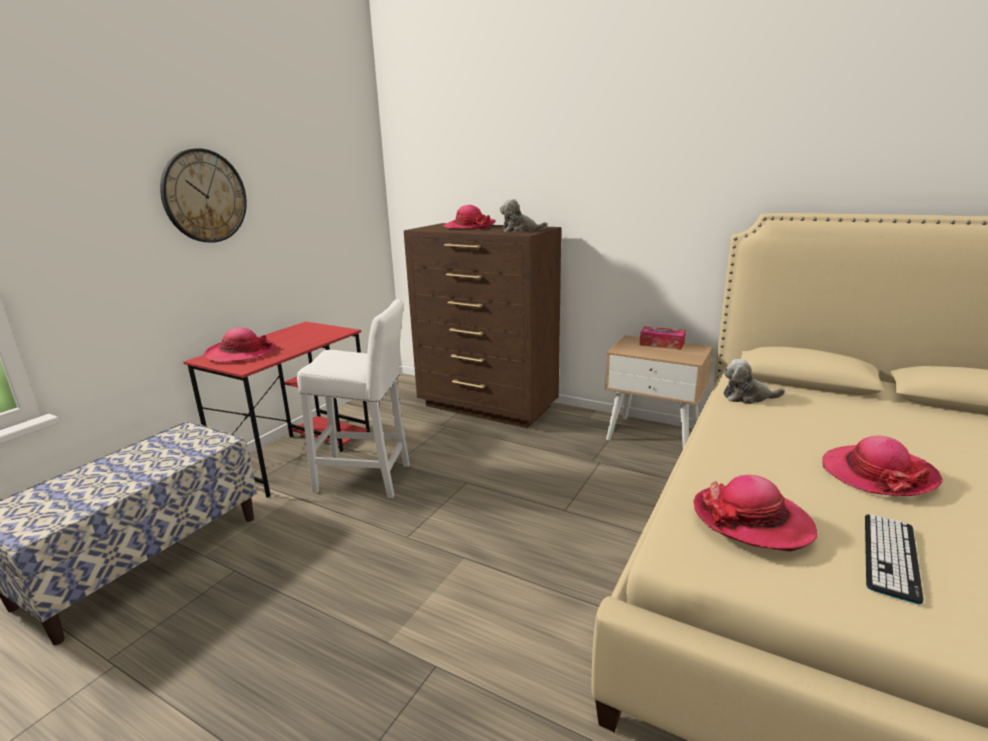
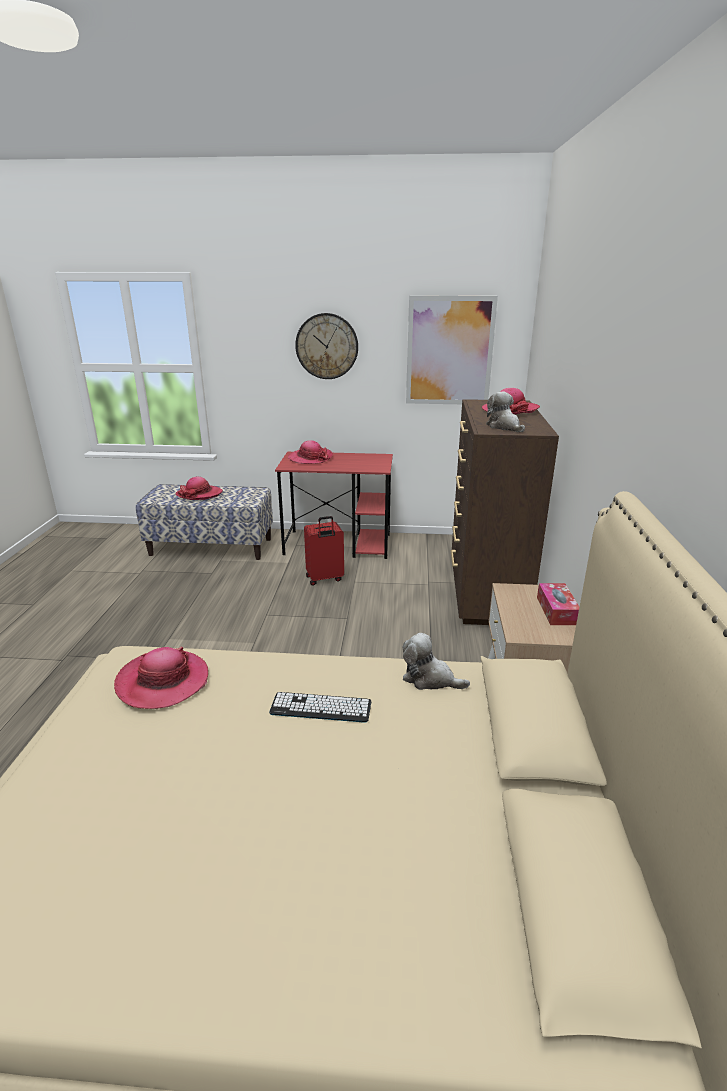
camera: 65 degrees right, 5 degrees up
(330, 191) = (449, 351): none -> picture
(368, 479) = (324, 579): white stool -> red suitcase
(747, 397) = (430, 679): plush toy -> plush toy turned 45 degrees counterclockwise
(877, 473) = (269, 760): hat -> hat (199, 494)
(890, 556) = (125, 752): keyboard -> keyboard (321, 708)

